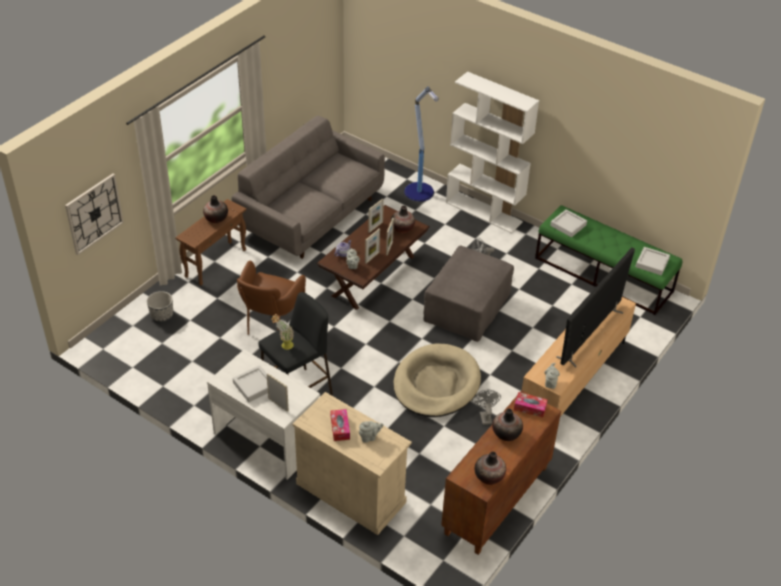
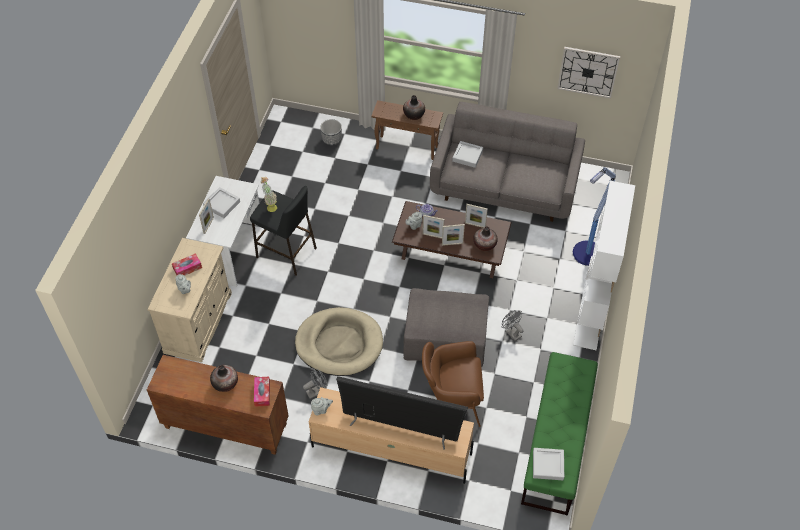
camera: 70 degrees right, 10 degrees up
(94, 213) = (311, 29): wall clock -> wall clock (588, 72)
(271, 325) = (354, 209): brown armchair -> brown armchair (452, 400)
(489, 476) = (173, 384): vase -> none
(568, 225) = (565, 375): grey tray -> grey tray (467, 156)

